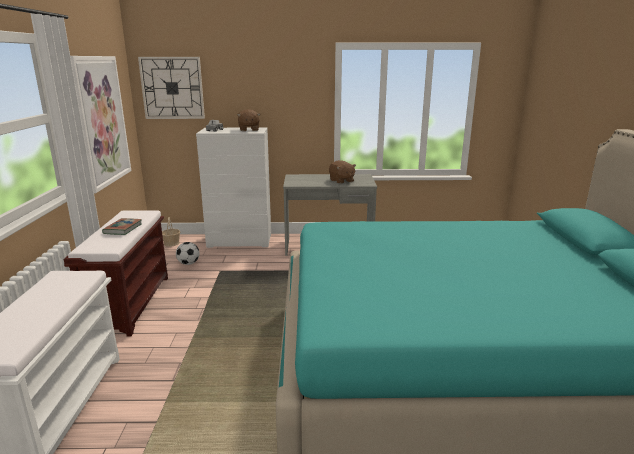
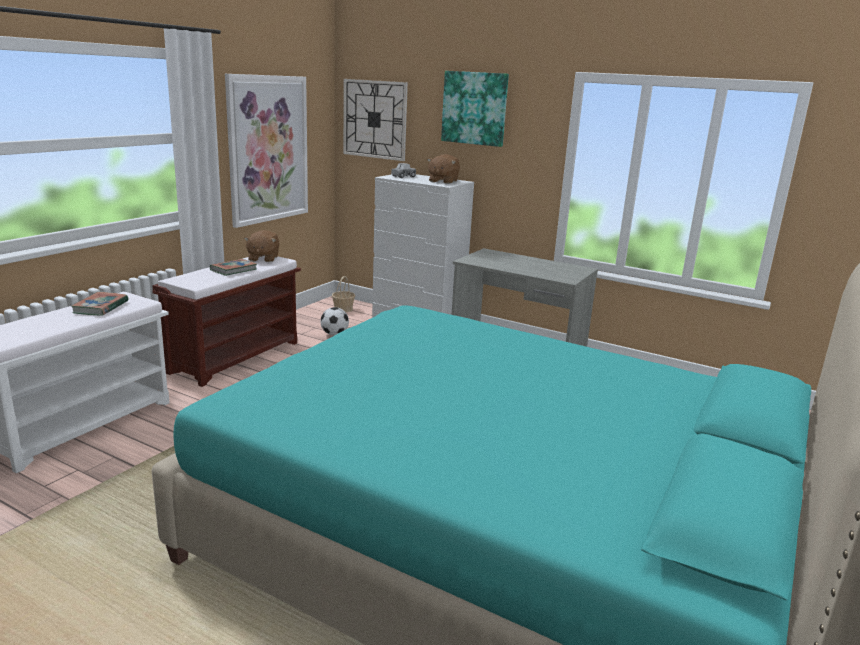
camera: 30 degrees right, 0 degrees up
(54, 290) = (101, 307): none -> book
(260, 73) = (474, 108): none -> picture
(341, 181) = (538, 269): brown plush toy -> brown plush toy (263, 258)

